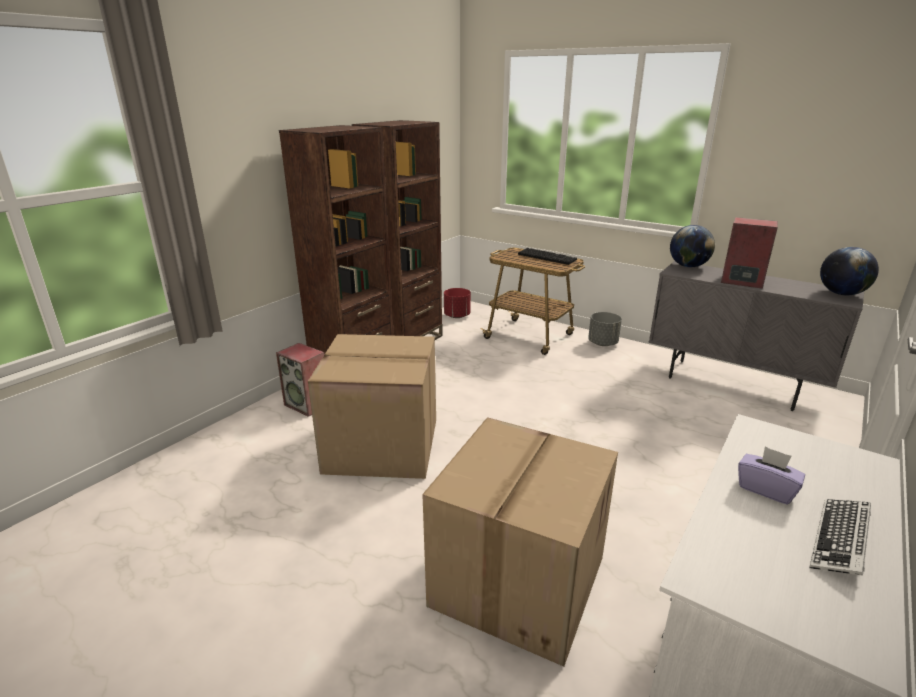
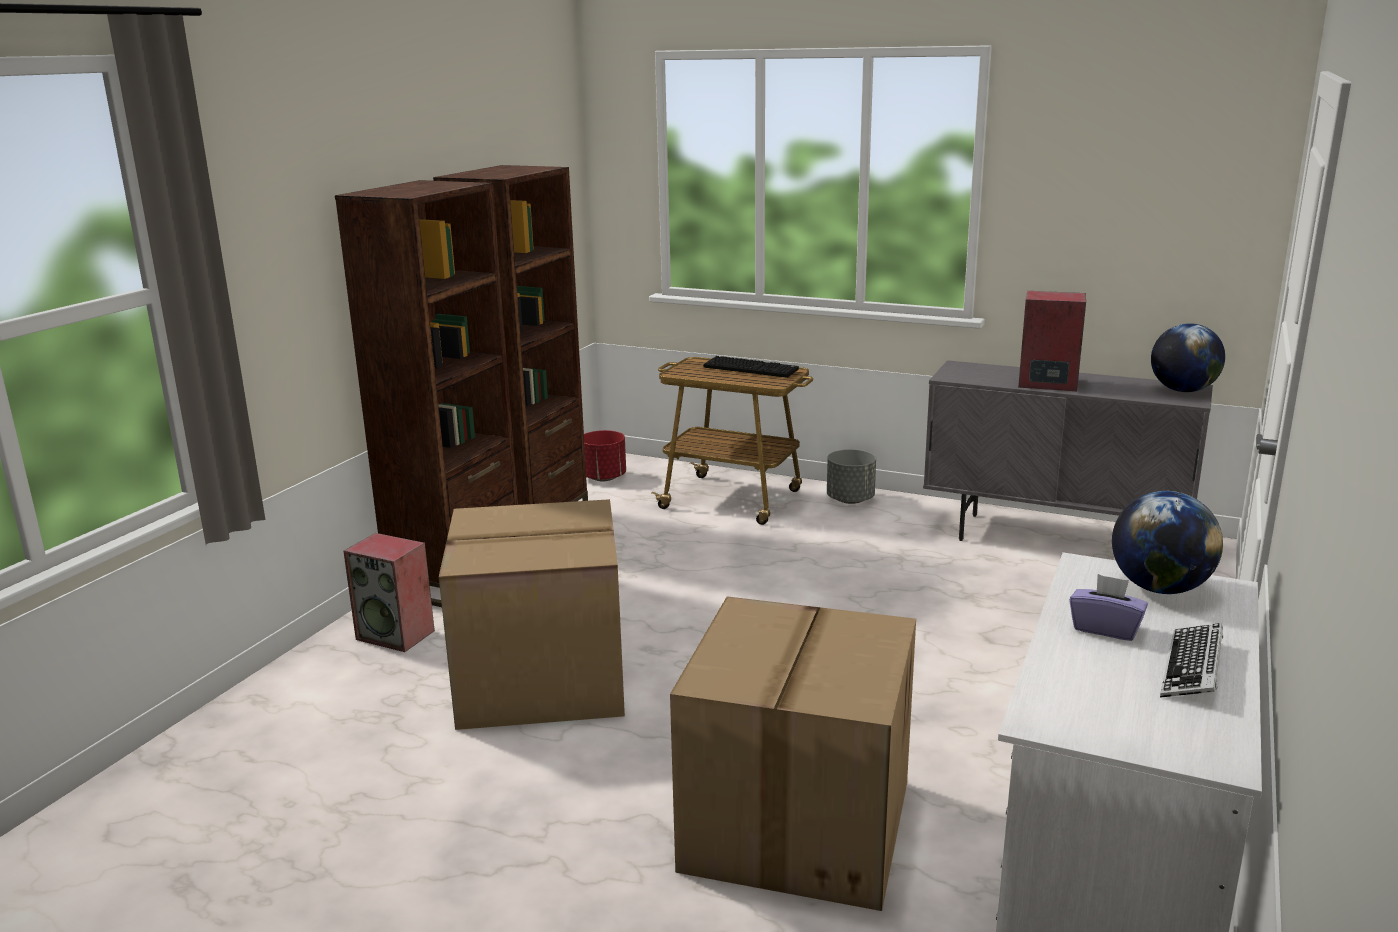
camera: 10 degrees left, 5 degrees down
(688, 266) = (968, 367): globe -> globe (1159, 588)

